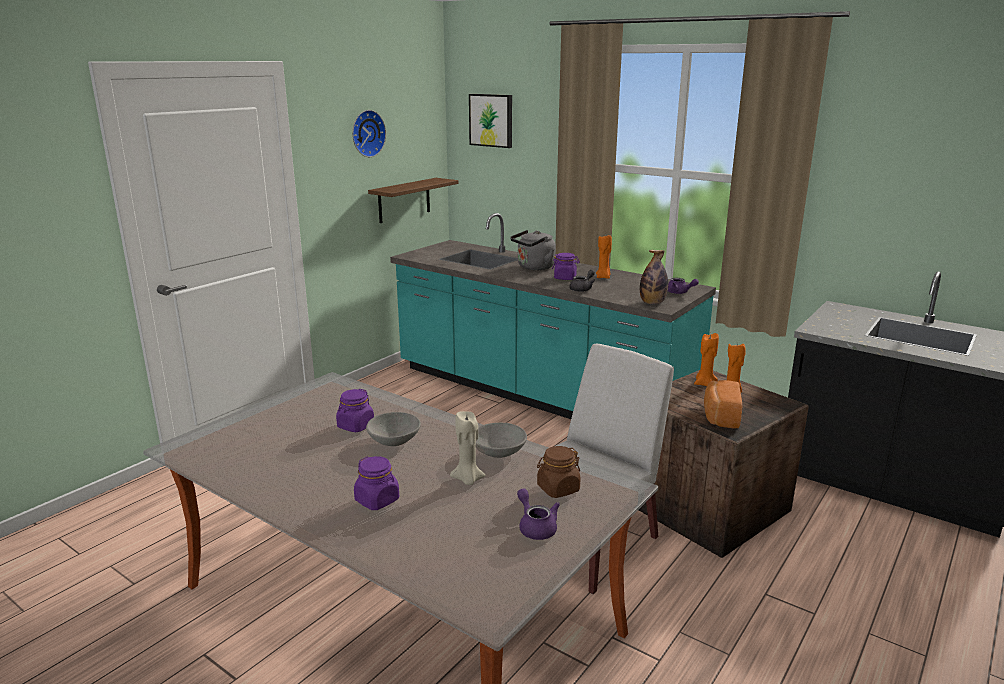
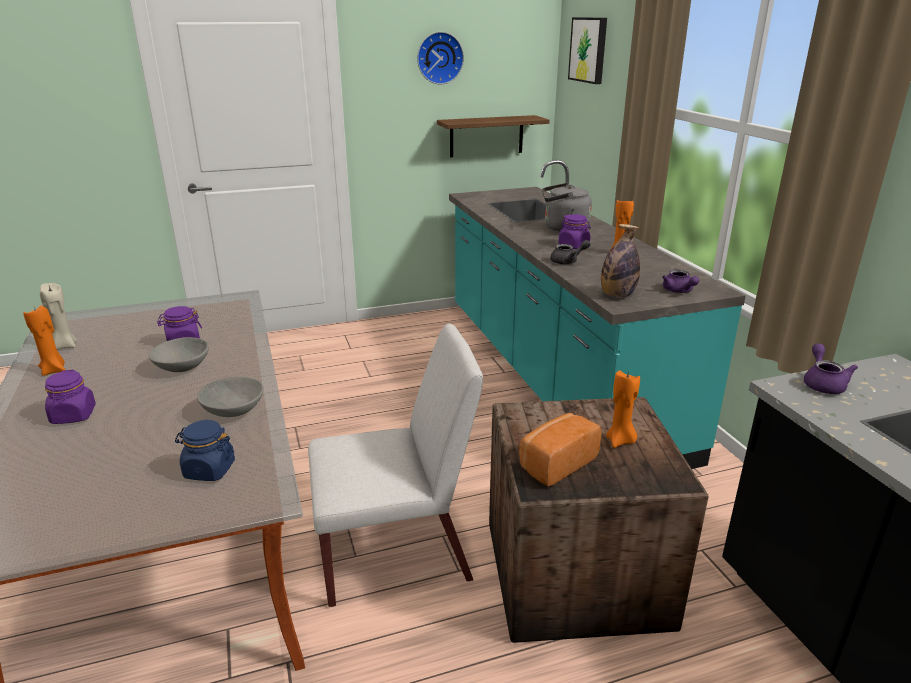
camera: 35 degrees right, 5 degrees up
(468, 479) = (163, 426): beige candle -> beige candle (65, 346)
(536, 527) = (120, 500): purple teapot -> purple teapot (823, 383)
(558, 489) = (209, 470): brown jar -> blue jar
(704, 384) = (606, 416): orange candle -> orange candle (54, 370)

